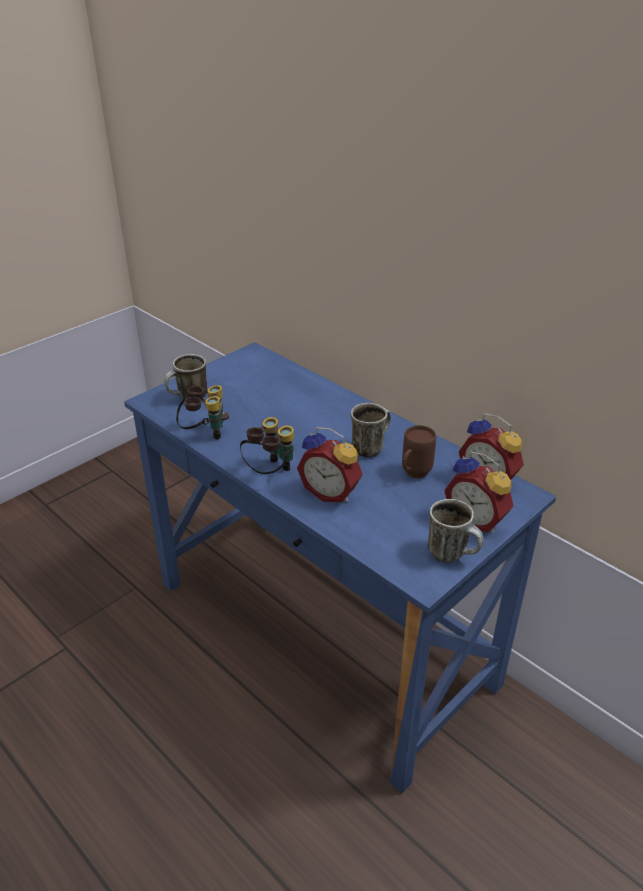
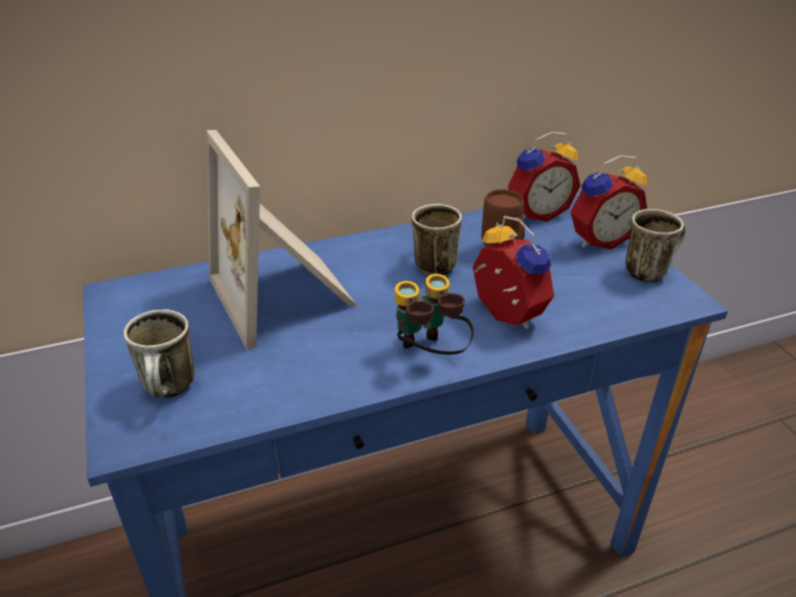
camera: 65 degrees left, 0 degrees up
(204, 432) = (283, 395): binoculars -> none
(291, 404) = (286, 295): none -> picture frame
(331, 492) = (503, 316): alarm clock -> alarm clock turned 90 degrees counterclockwise

